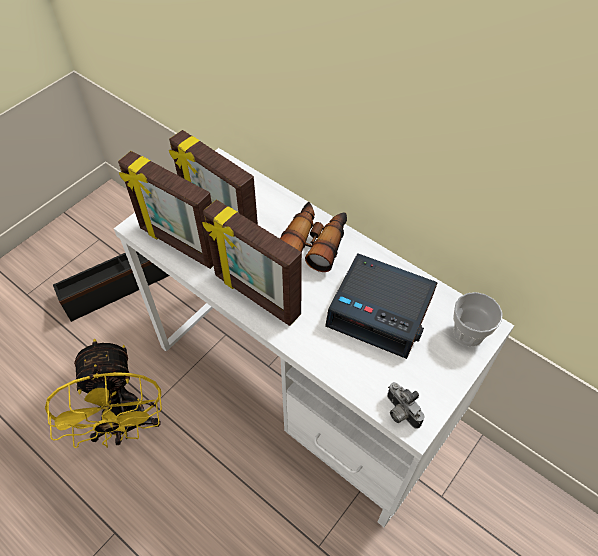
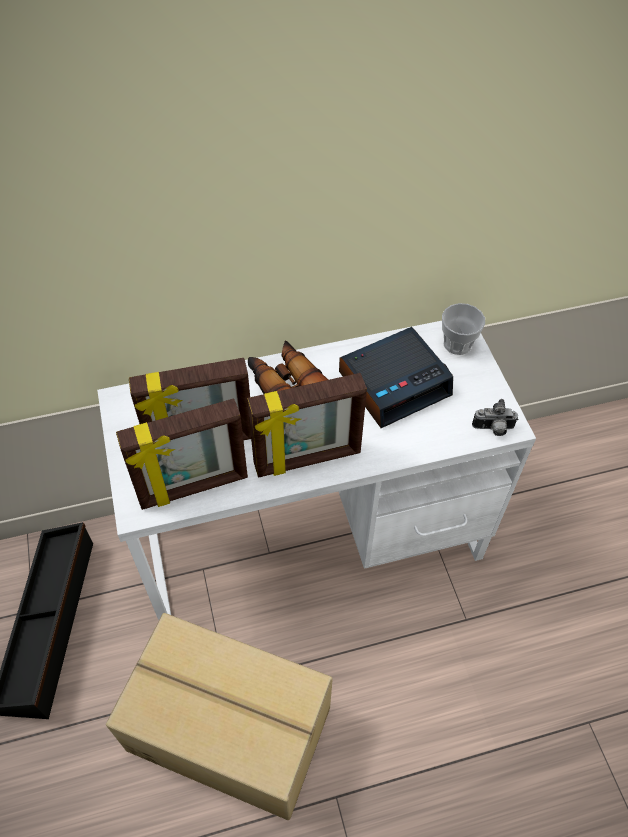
camera: 55 degrees left, 0 degrees up
(125, 426) = (229, 725): yellow fan -> cardboard box

